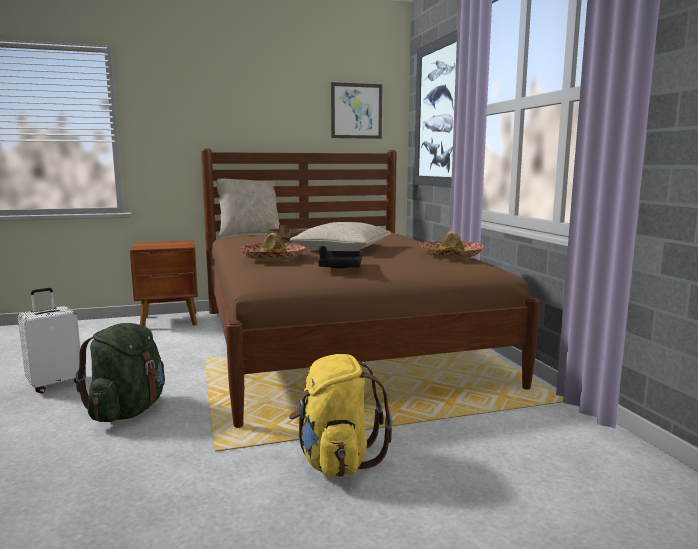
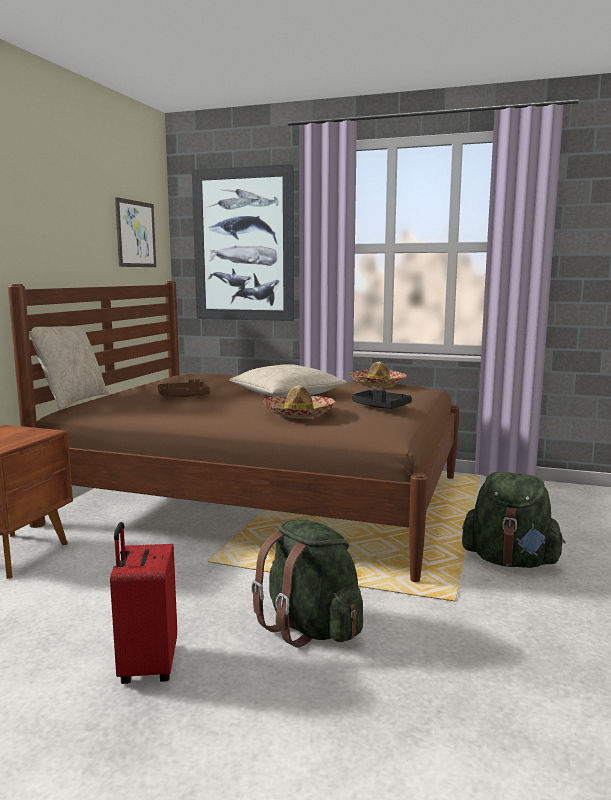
camera: 55 degrees left, 0 degrees up
(55, 384) = (147, 666): white suitcase -> red suitcase
(336, 460) = (510, 561): yellow backpack -> green backpack

